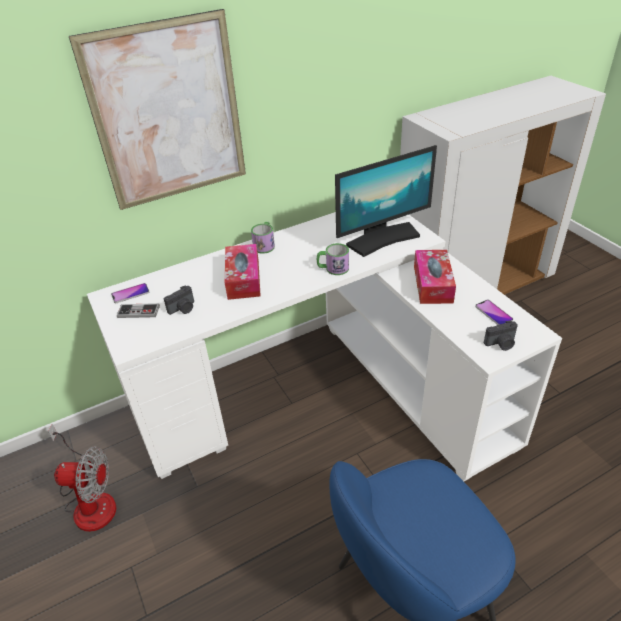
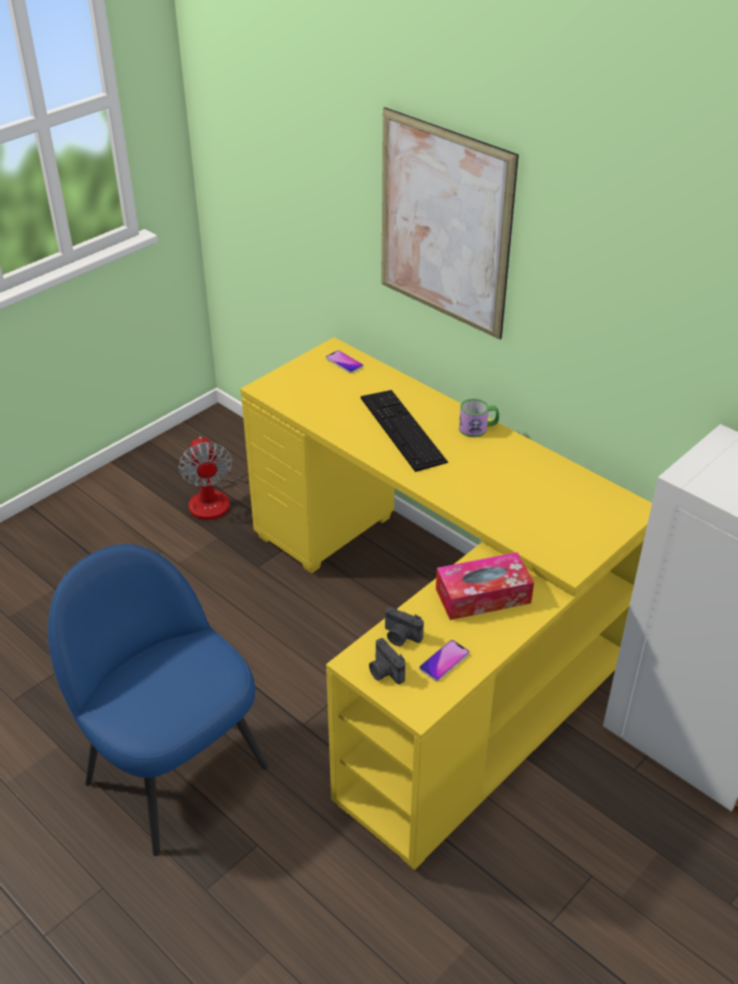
camera: 70 degrees right, 0 degrees up
(138, 312) = (318, 377): game controller -> none
(183, 309) = (334, 403): camera -> camera (400, 637)
(243, 279) = (402, 429): tissue box -> keyboard
(326, 391) = (433, 639): white desk -> yellow desk
(333, 268) = (455, 493): mug -> none
(382, 239) = (546, 525): monitor -> none

